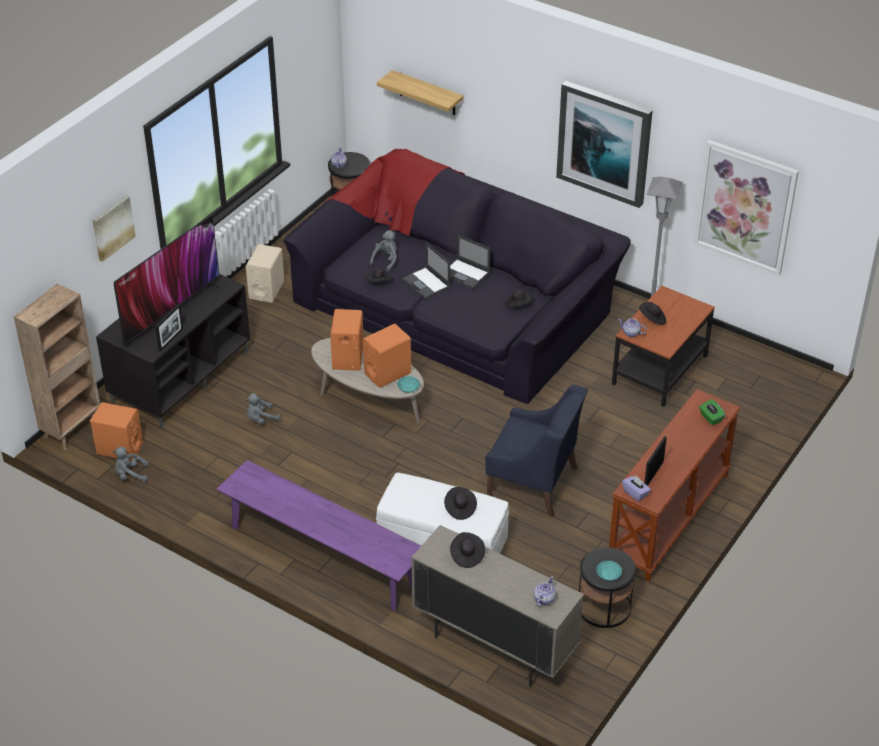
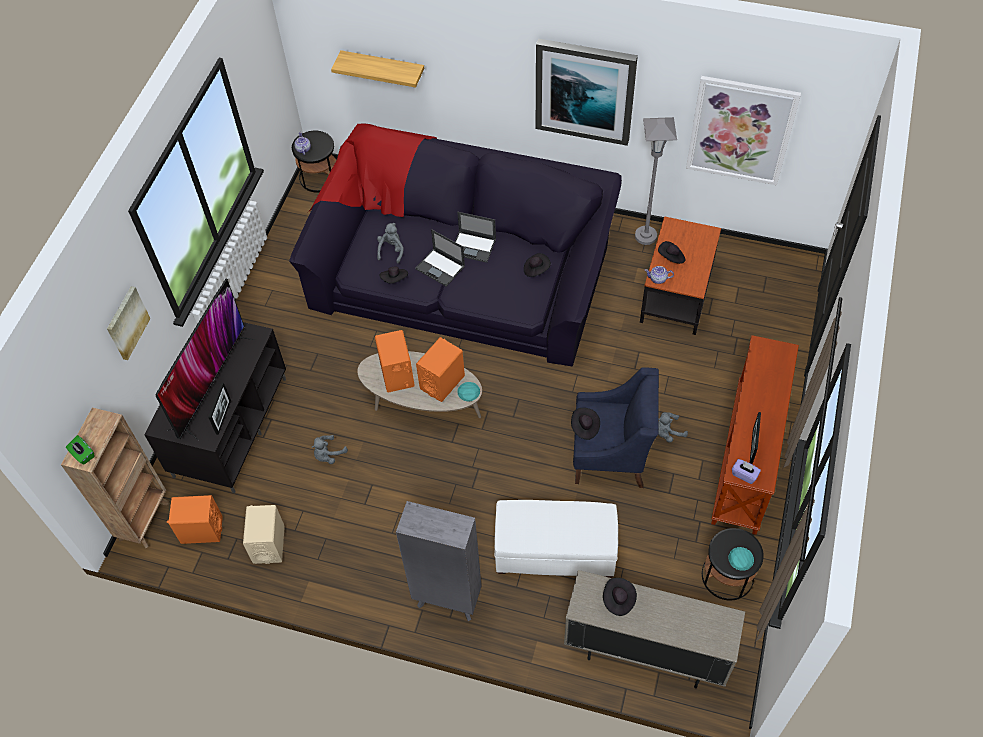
camera: 15 degrees left, 15 degrees up
(130, 475) = (224, 558): grey plush toy -> grey plush toy (667, 432)
(266, 290) = (277, 301): beige speaker -> beige speaker (269, 544)
(322, 556) = (447, 598): purple bench -> grey bookcase
(459, 509) = (574, 527): black hat -> black hat (584, 427)
(544, 599) = (711, 629): teapot -> none
(711, 418) = (778, 366): green tissue box -> green tissue box (83, 455)

